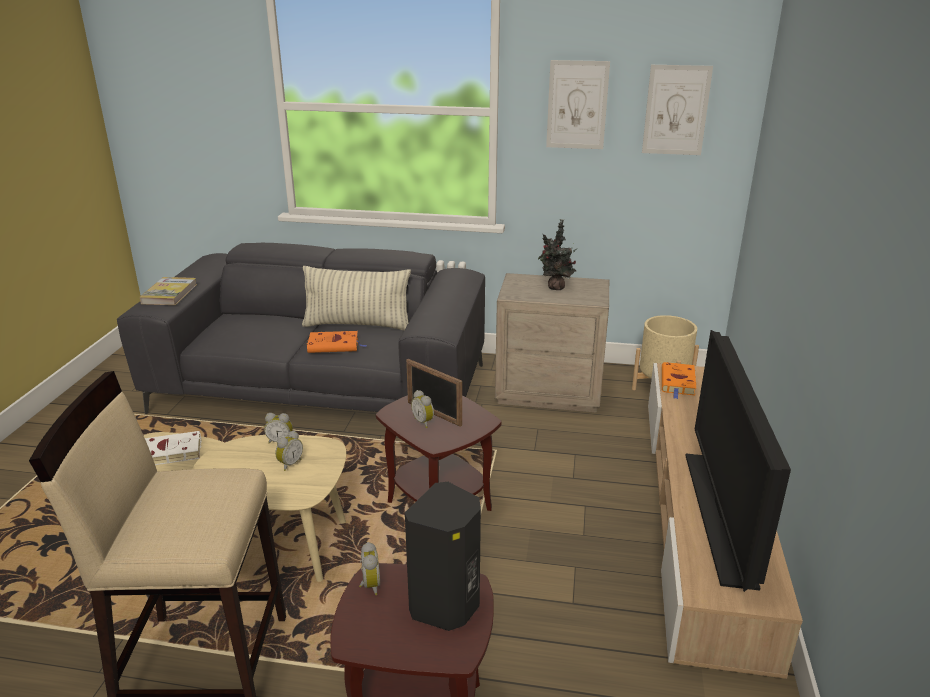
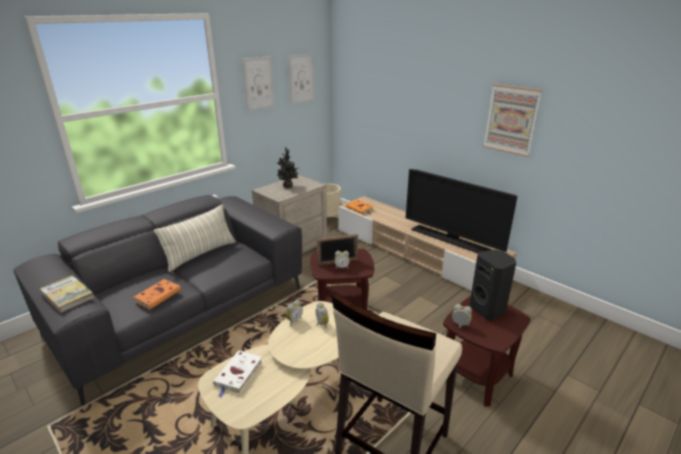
camera: 55 degrees left, 0 degrees up
(335, 345) = (215, 268): orange book -> orange book (159, 295)
(869, 285) = (511, 119): none -> picture

